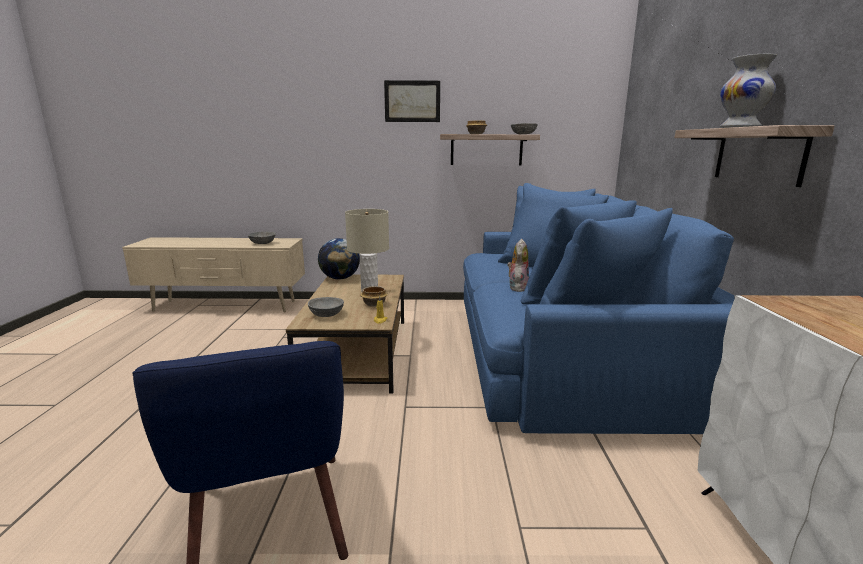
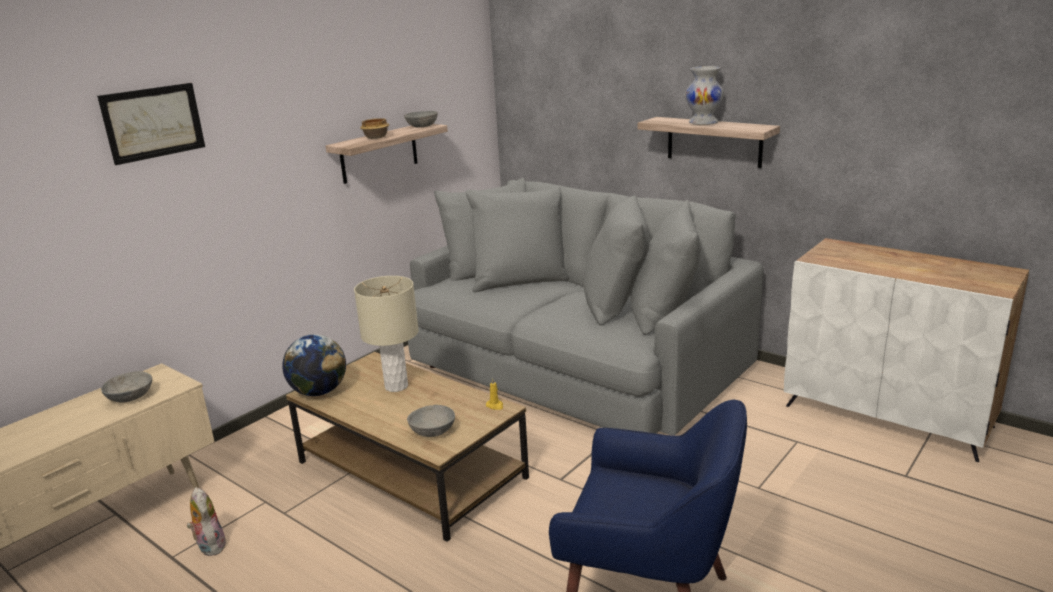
camera: 50 degrees left, 5 degrees up
(374, 304) = (444, 396): bowl -> none
(412, 101) = (284, 106): picture -> picture (153, 122)
(517, 287) = (559, 312): plush toy -> plush toy (209, 545)
(562, 355) = (576, 364): blue sofa -> grey sofa

